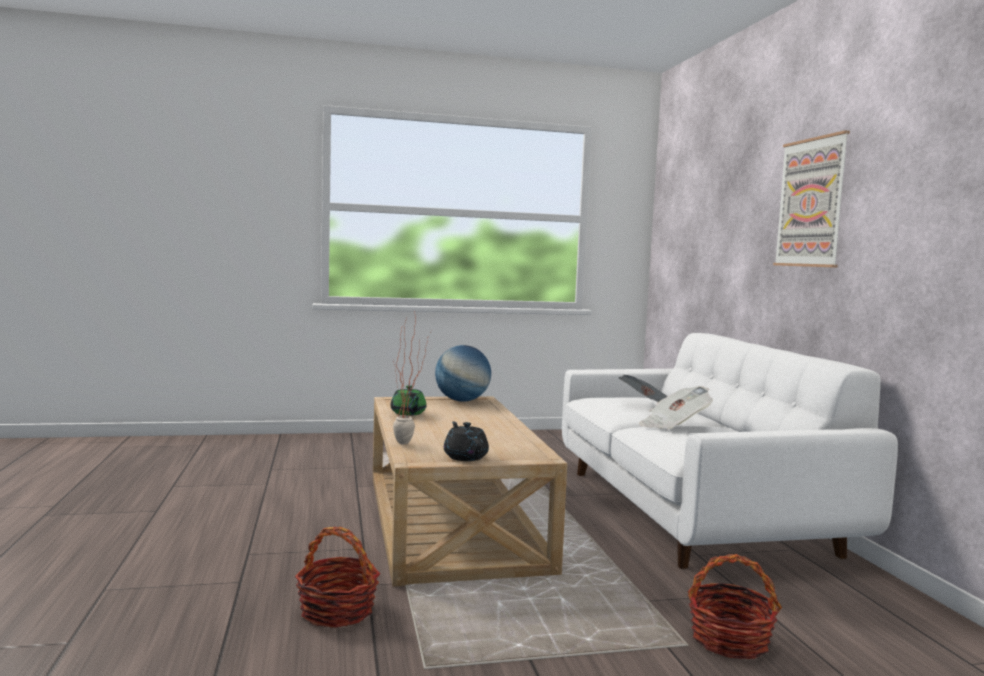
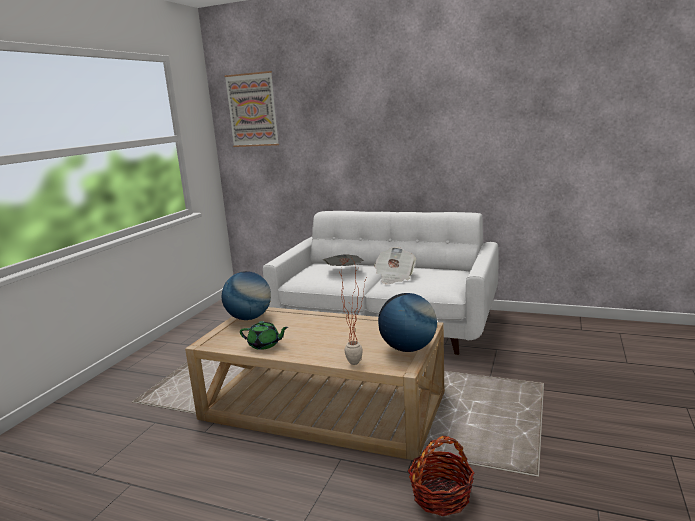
camera: 55 degrees left, 10 degrees up
(465, 457) = (408, 348): black teapot -> globe
(729, 640) = (542, 371): basket -> none
(811, 203) = (406, 120): picture -> picture (252, 110)

